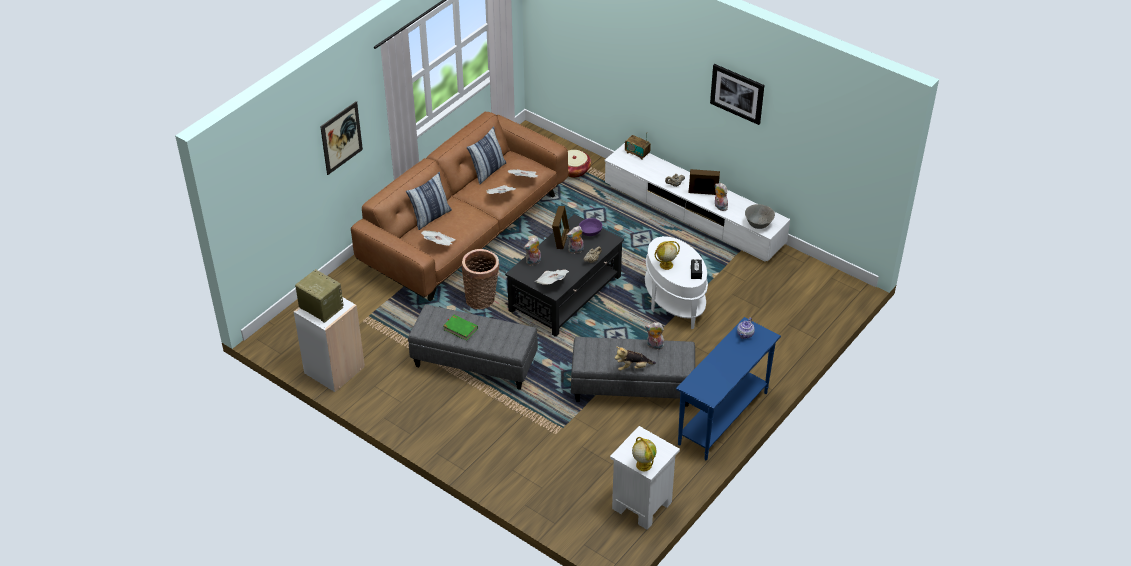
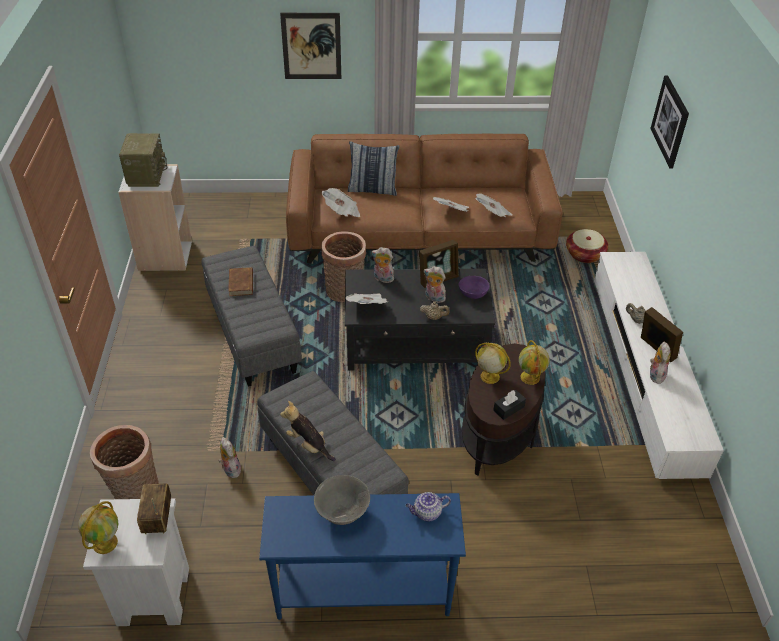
camera: 50 degrees right, 0 degrees up
(460, 329) = (241, 283): green book -> brown book
(488, 171) = (474, 189): pillow -> none
(557, 482) = (135, 494): none -> basket
(637, 153) = (641, 268): radio -> radio (157, 518)
(654, 346) = (361, 444): plush toy -> plush toy (230, 469)
(674, 302) = (498, 434): white side table -> brown side table
(683, 250) = (530, 378): none -> globe
(737, 93) = (744, 231): picture -> picture (670, 121)
(758, 224) = (674, 425): grey bowl -> grey bowl (342, 512)

